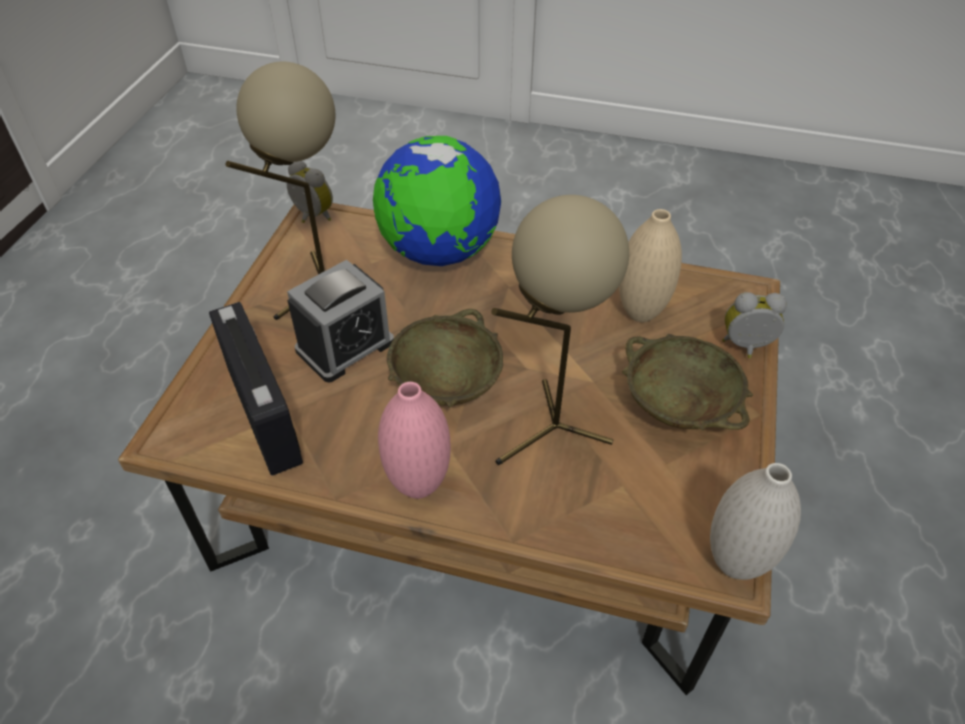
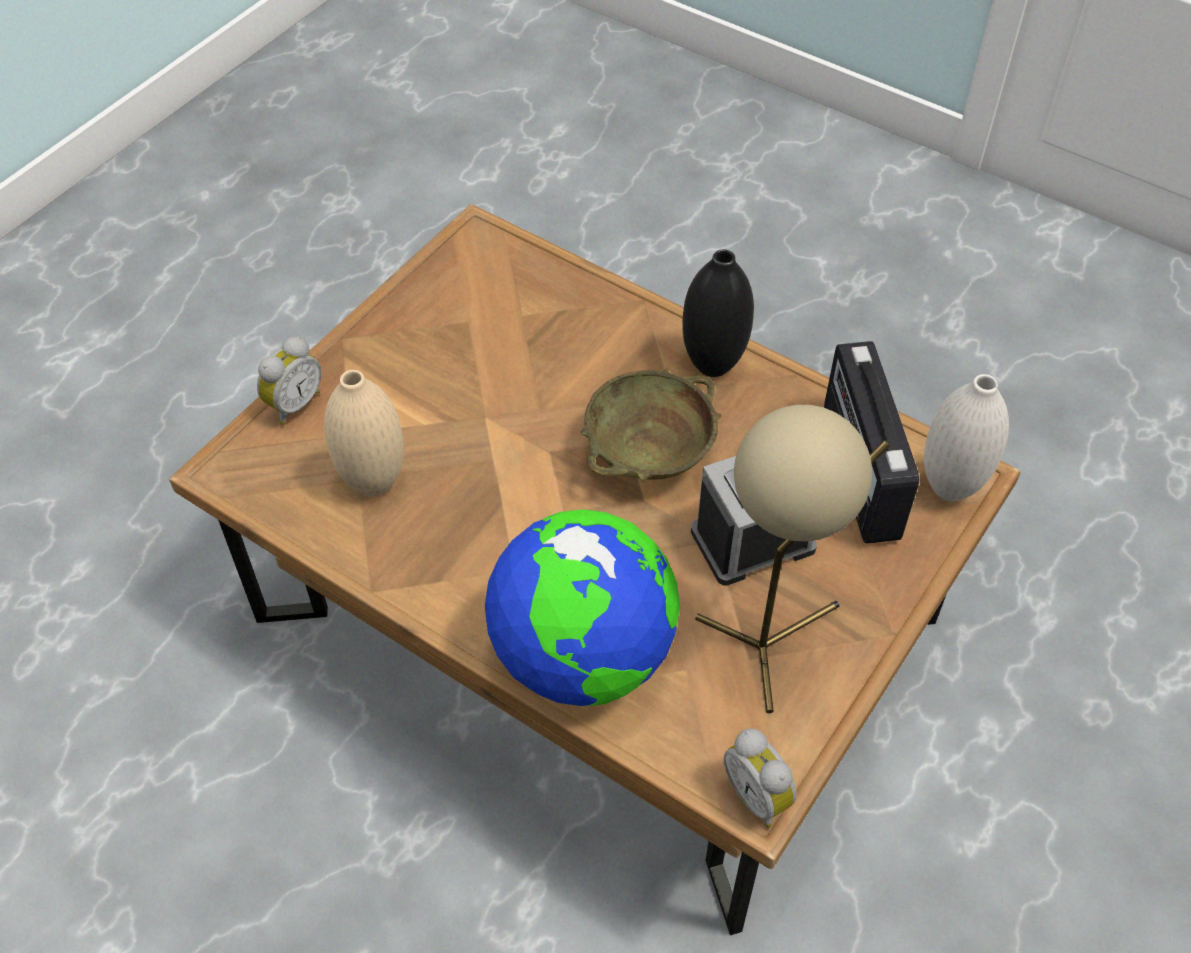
camera: 160 degrees left, 5 degrees up
(418, 485) = (713, 365): pink vase -> black vase
(548, 431) = (563, 379): beige table lamp -> none
(678, 409) = (418, 365): beige bowl -> none
(735, 563) = (469, 236): white vase -> white vase (950, 487)
(746, 348) = (293, 404): alarm clock -> alarm clock turned 75 degrees counterclockwise

